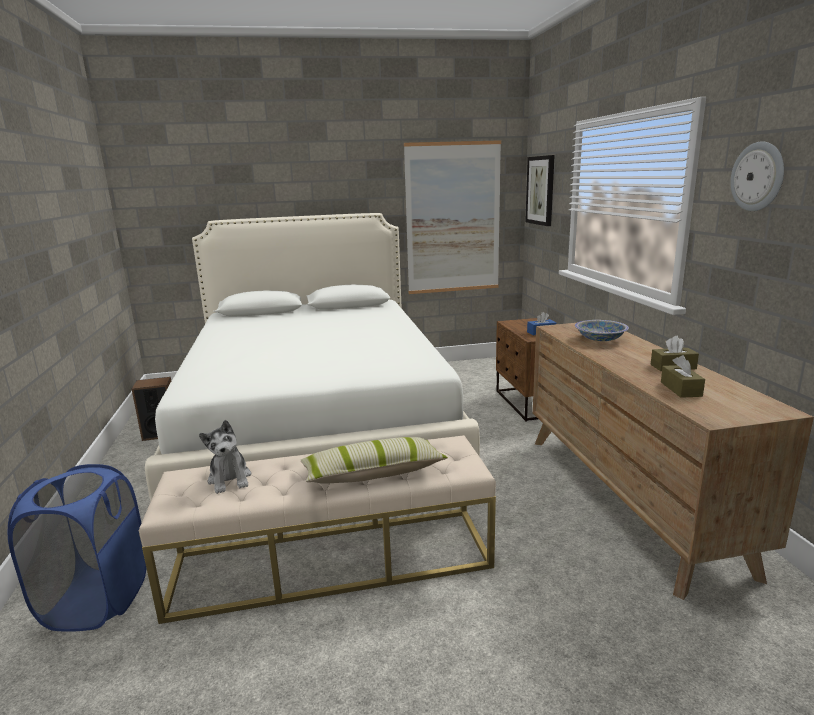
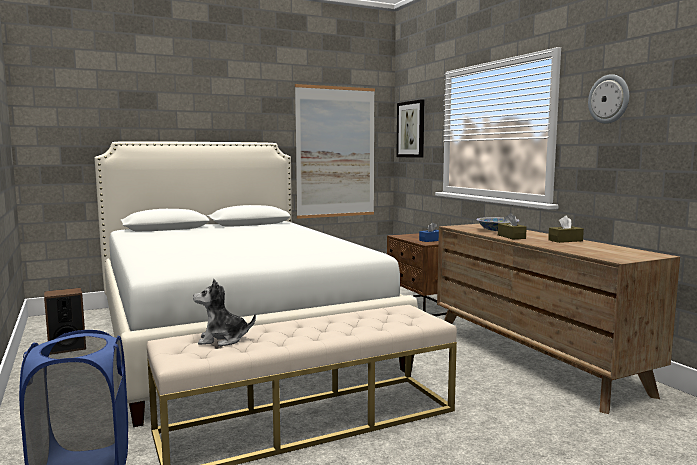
camera: 15 degrees left, 10 degrees down
(230, 479) = (222, 339): plush toy -> plush toy turned 120 degrees clockwise
(373, 473) = (352, 328): pillow -> none
(681, 389) = (582, 249): brown tissue box -> brown tissue box (511, 237)

